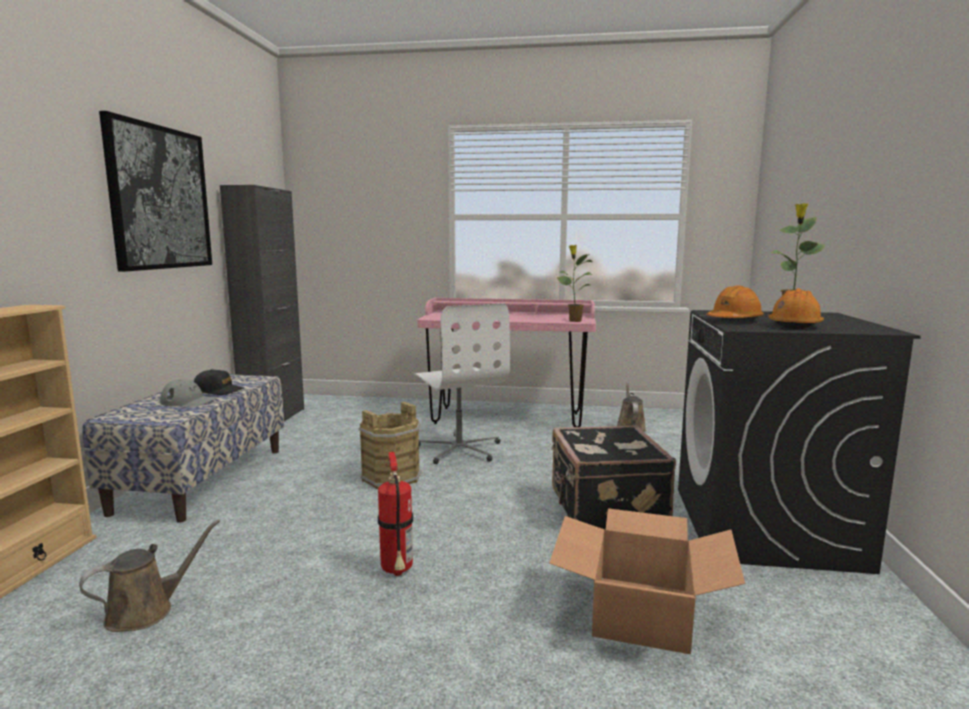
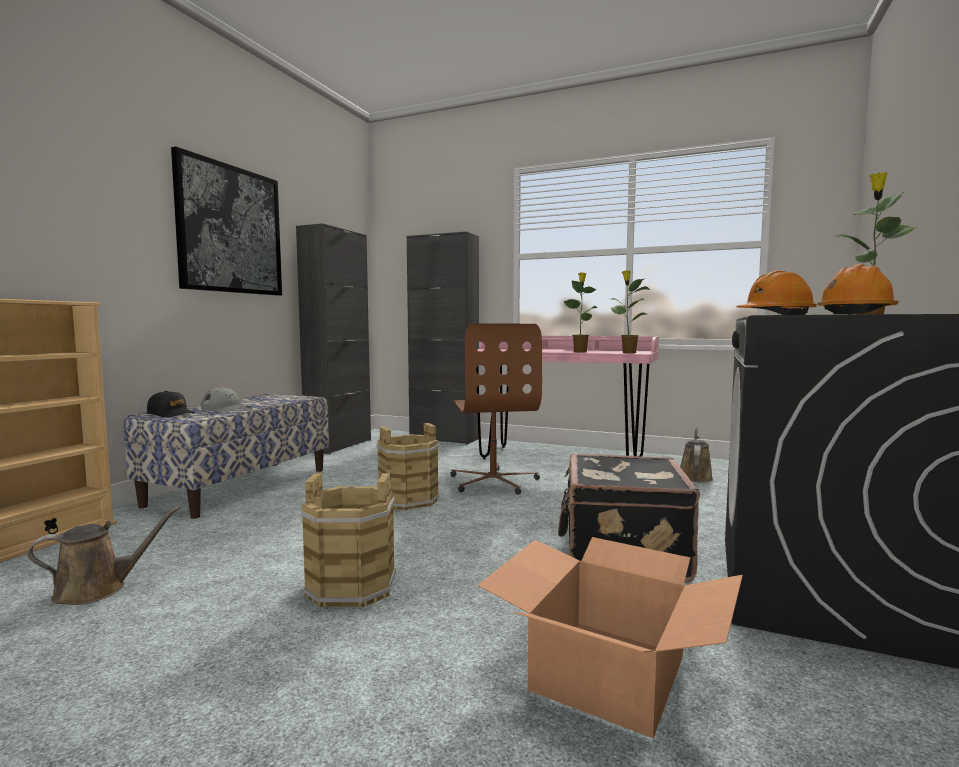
camera: 15 degrees right, 5 degrees down
(218, 391) = (260, 403): black cap -> black cap (171, 414)
(381, 402) = (444, 439): none -> black cabinet
(397, 572) = (351, 586): fire extinguisher -> brown bucket
(459, 449) = (494, 481): white office chair -> brown office chair
(530, 320) = (580, 351): none -> potted plant

